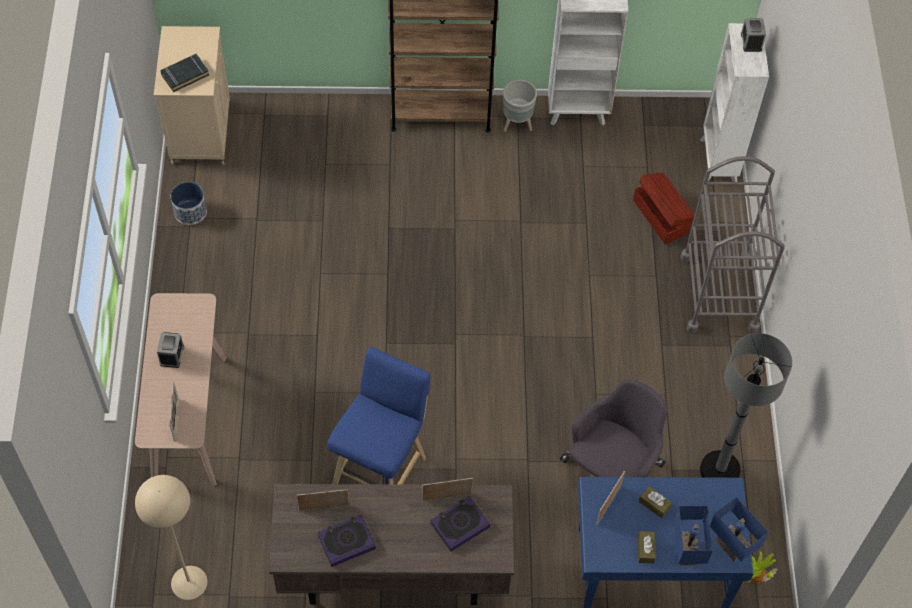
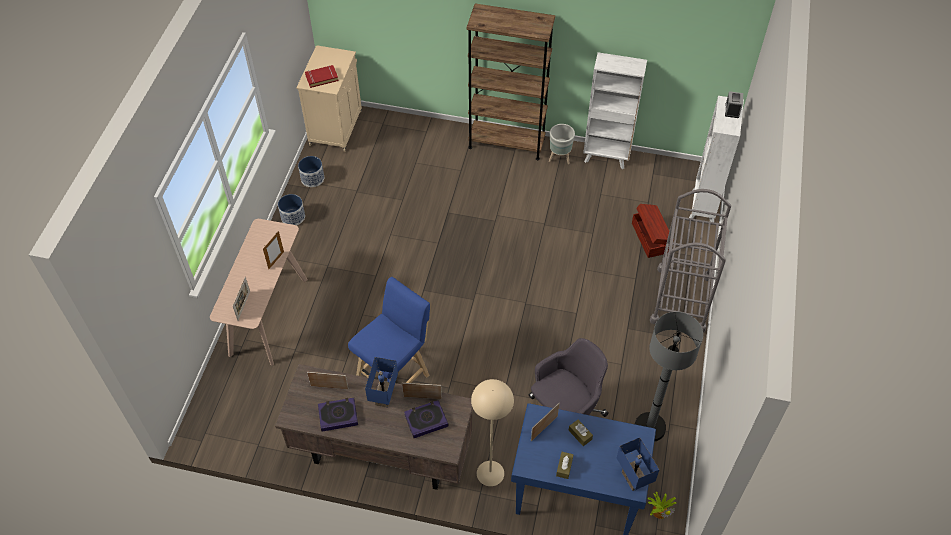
camera: 15 degrees right, 5 degrees down
(172, 355) = (255, 261): alarm clock -> none
(180, 272) = (293, 217): none -> planter
(185, 74) = (321, 78): black book -> red book
(189, 582) = (232, 430): beige floor lamp -> beige floor lamp (490, 473)
(199, 348) = (276, 260): none -> picture frame
(685, 551) = (595, 475): blue table lamp -> blue table lamp (383, 397)

